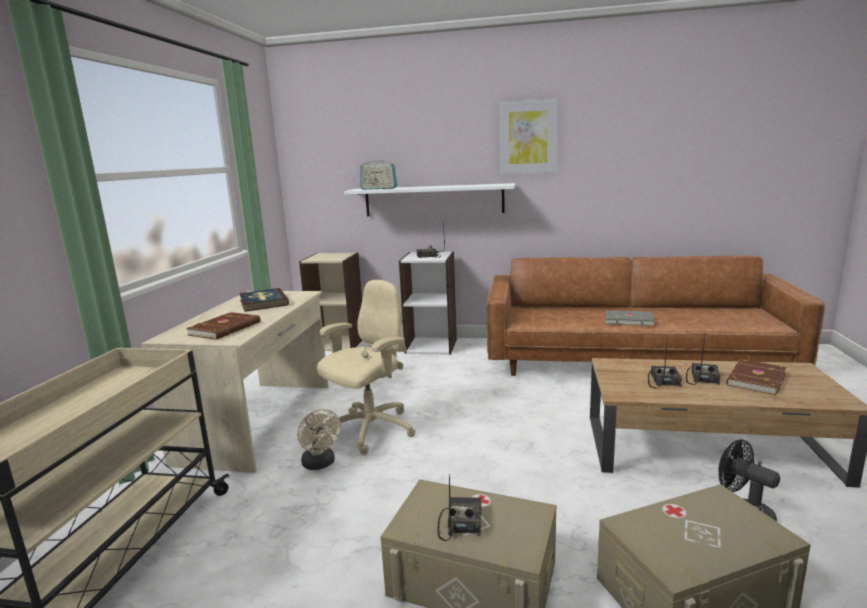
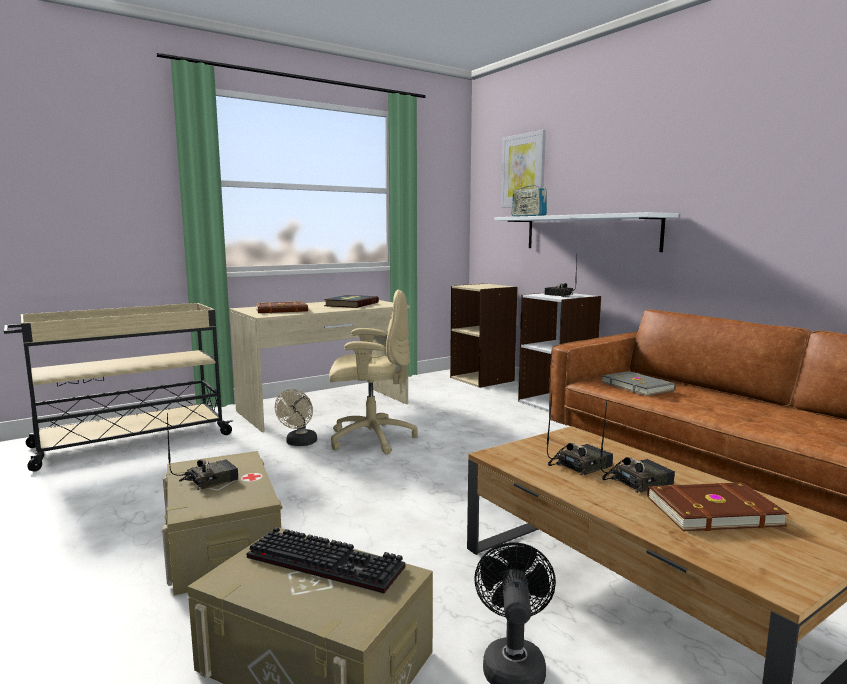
camera: 45 degrees right, 5 degrees down
(528, 137) = (699, 151): picture -> picture (523, 170)
(628, 320) = (731, 414): grey book -> grey book (637, 386)
(680, 516) = (329, 561): none -> keyboard

